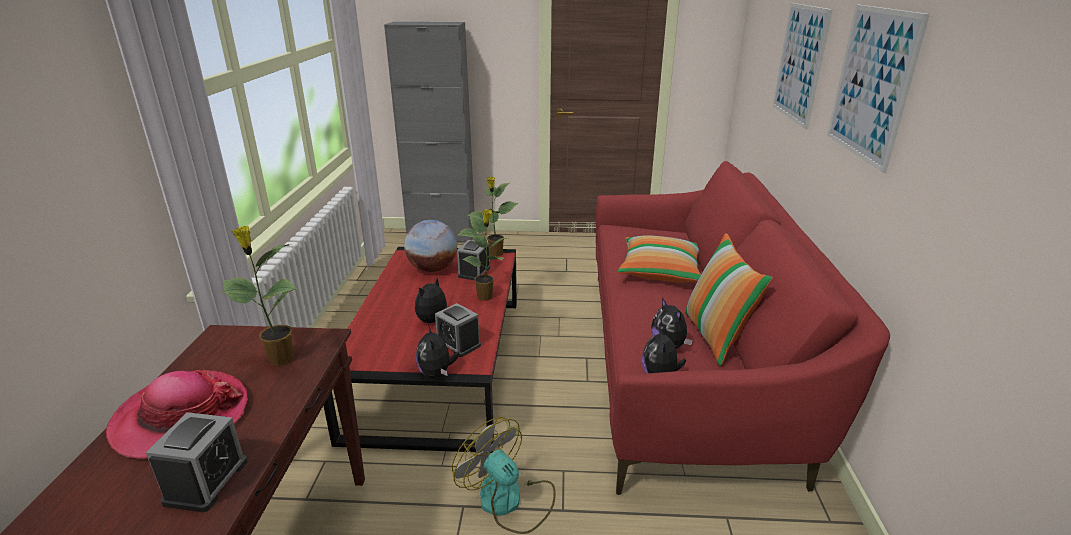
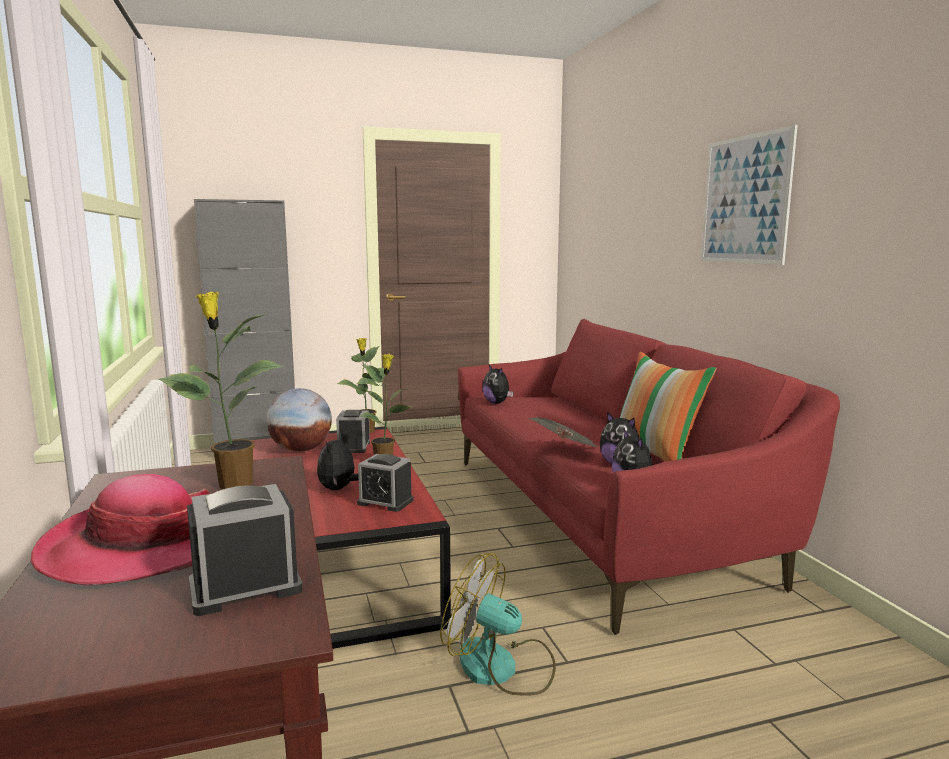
camera: 20 degrees left, 15 degrees down
(206, 481) = (245, 587): alarm clock -> alarm clock turned 105 degrees counterclockwise
(437, 373) = (380, 528): plush toy -> plush toy (497, 403)
(631, 318) = (565, 451): none -> newspaper
(661, 271) = (561, 419): pillow -> none
(800, 63) = (647, 214): picture -> none

